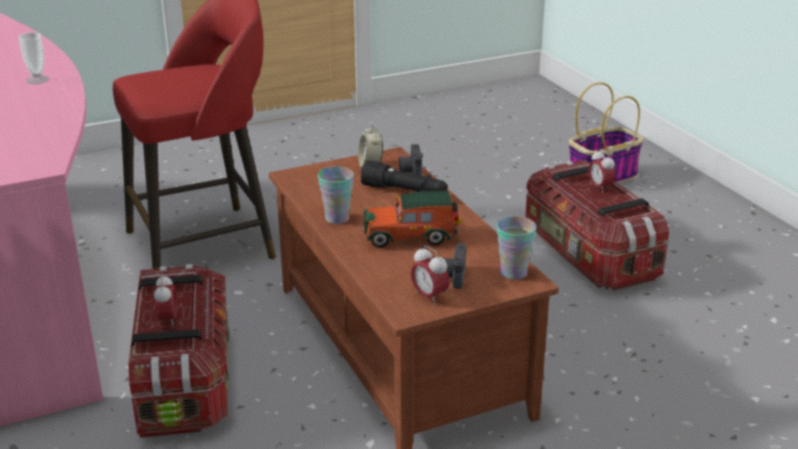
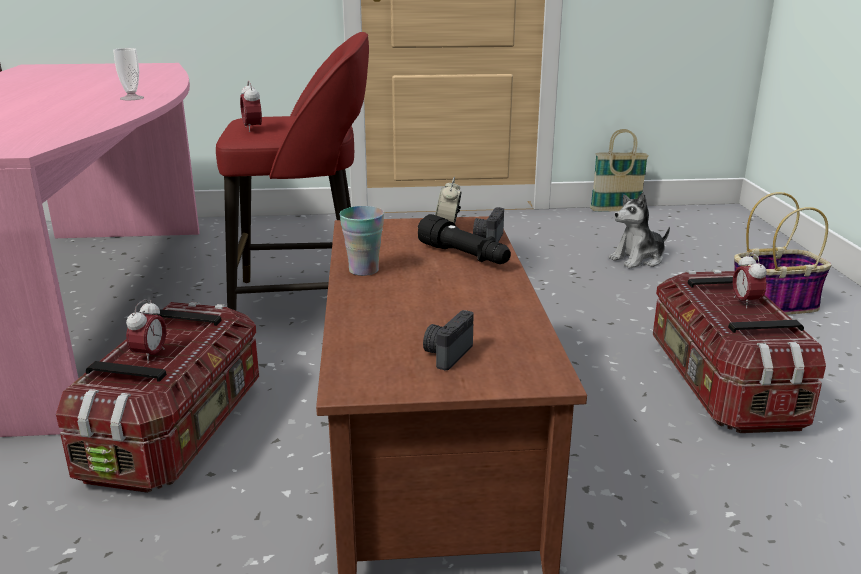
camera: 20 degrees right, 5 degrees down
(411, 236) = (433, 301): toy car -> none
(429, 297) = (395, 373): alarm clock -> alarm clock (252, 129)
(434, 97) = (616, 210): none -> basket
(478, 149) = (638, 259): none -> plush toy
(513, 273) = (533, 364): cup -> none

